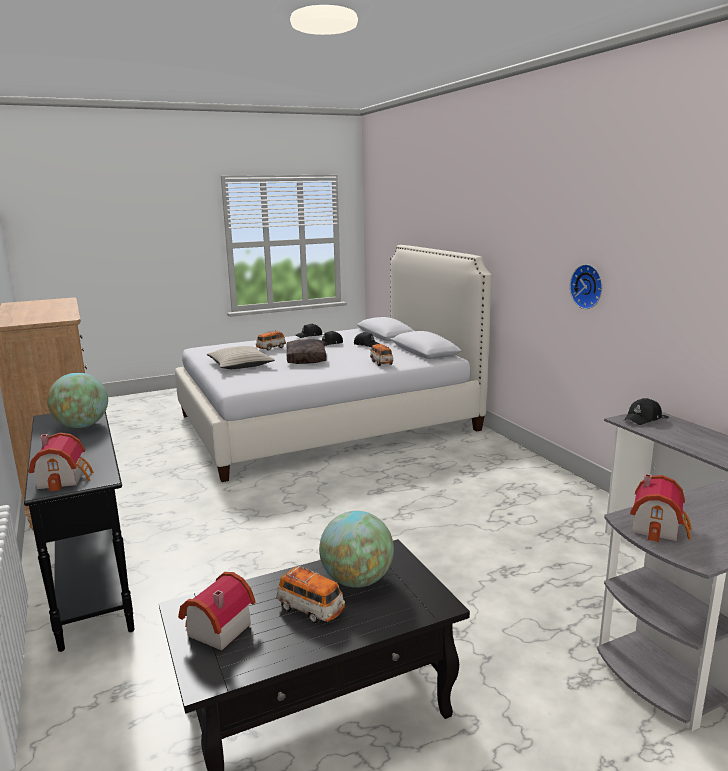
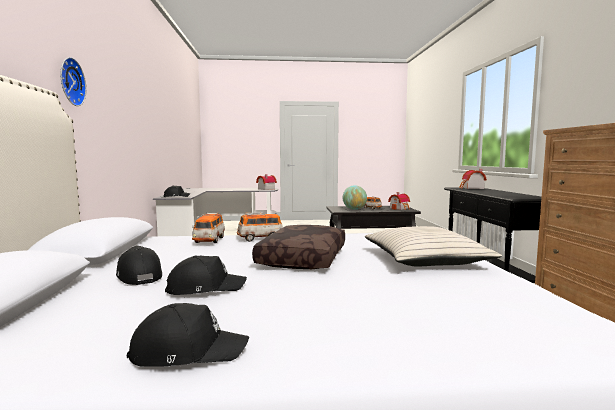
camera: 160 degrees left, 10 degrees down
(82, 426) = (503, 194): globe -> none
(271, 348) = (361, 287): toy car -> toy car (260, 238)
(588, 286) = (120, 128): wall clock -> wall clock (69, 82)

